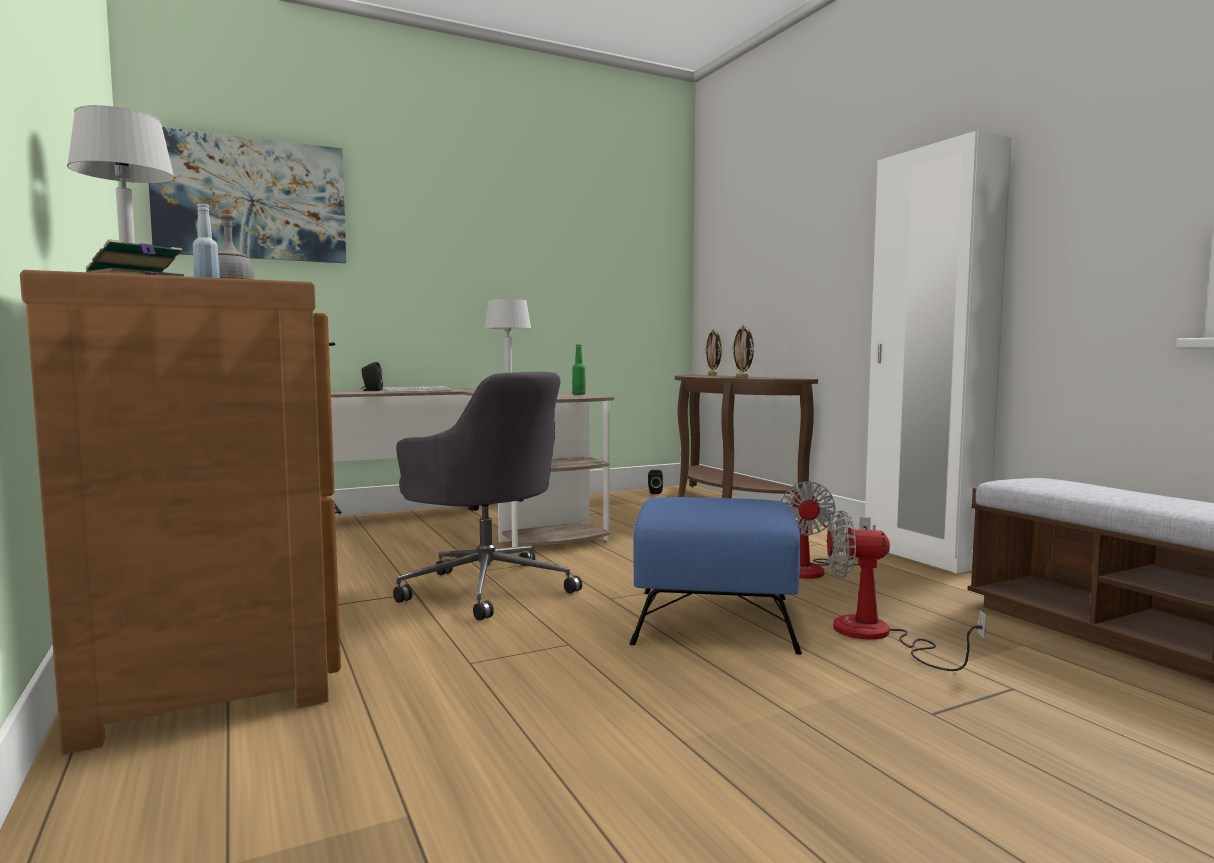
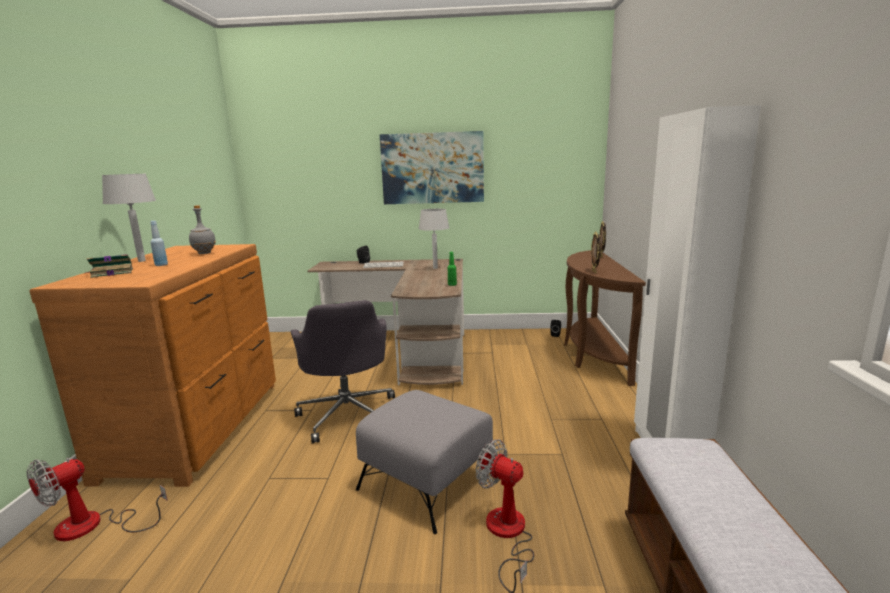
camera: 30 degrees right, 10 degrees up
(251, 199) = (296, 151): picture -> picture (432, 168)
(715, 620) = (428, 482): blue ottoman -> grey ottoman
(814, 569) = (558, 448): fan -> fan (93, 526)

